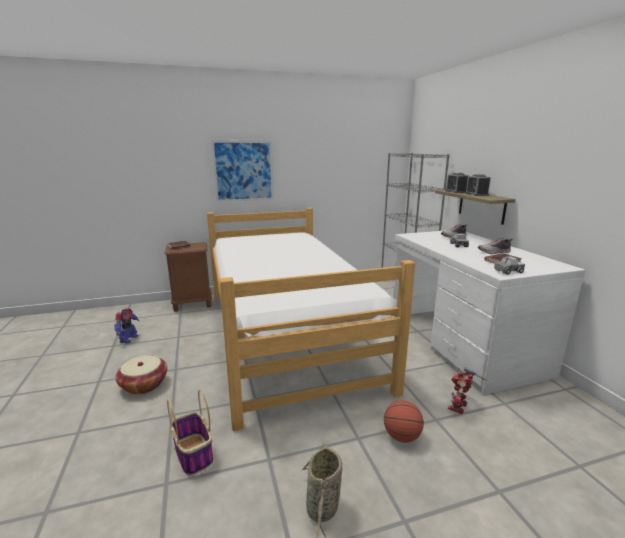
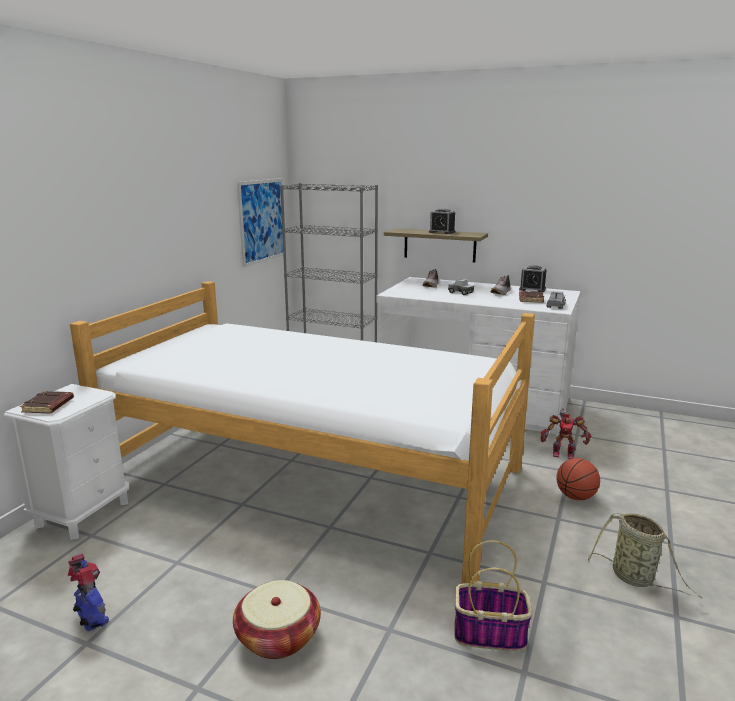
camera: 50 degrees left, 0 degrees up
(193, 304) = (82, 513): brown nightstand -> white nightstand
(243, 171) = (112, 233): picture -> picture (262, 221)
(456, 191) = (411, 231): alarm clock -> alarm clock (532, 289)
(459, 407) = (563, 453): toy robot -> toy robot turned 60 degrees counterclockwise

